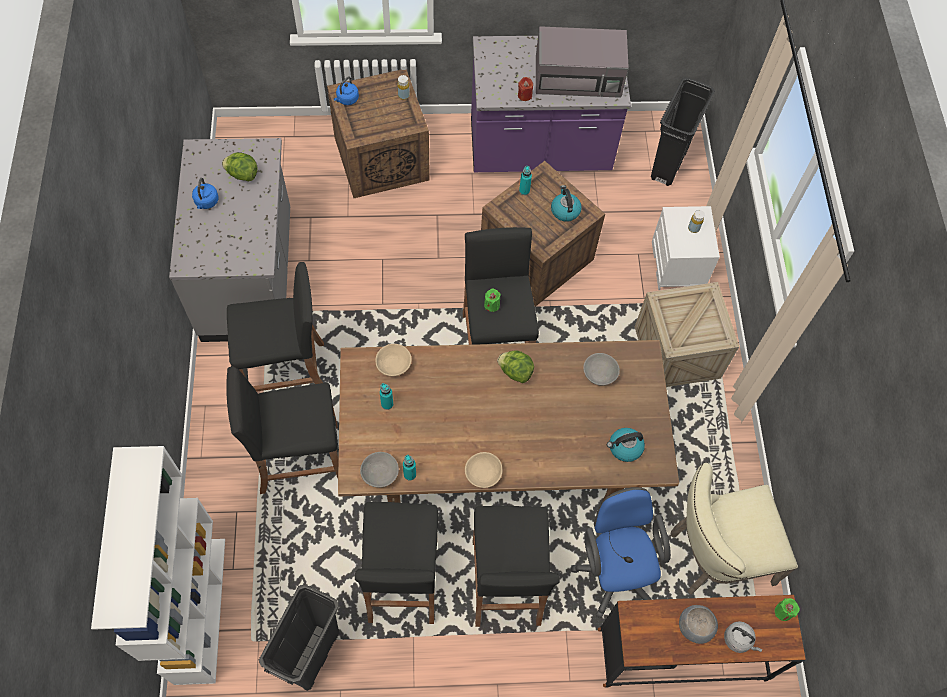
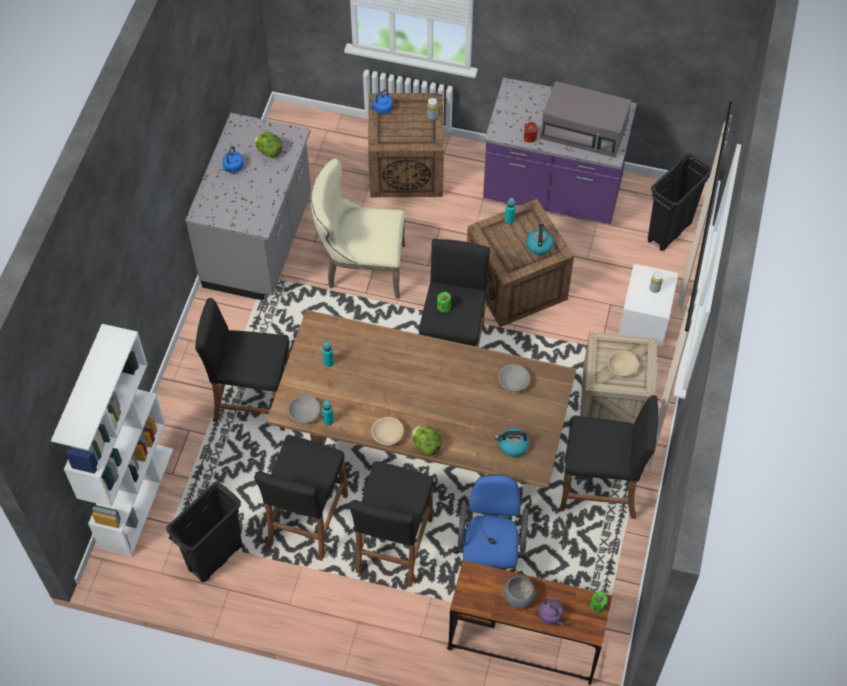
camera: 20 degrees right, 5 degrees down
(287, 373) = (265, 330): black stool -> black stool (600, 489)
(393, 365) = (344, 333): beige bowl -> beige bowl (621, 368)
(515, 371) = (443, 363): lettuce -> lettuce (426, 445)
(713, 556) = (582, 573): beige chair -> beige chair (360, 268)
(738, 640) = (551, 616): grey kettle -> purple kettle

